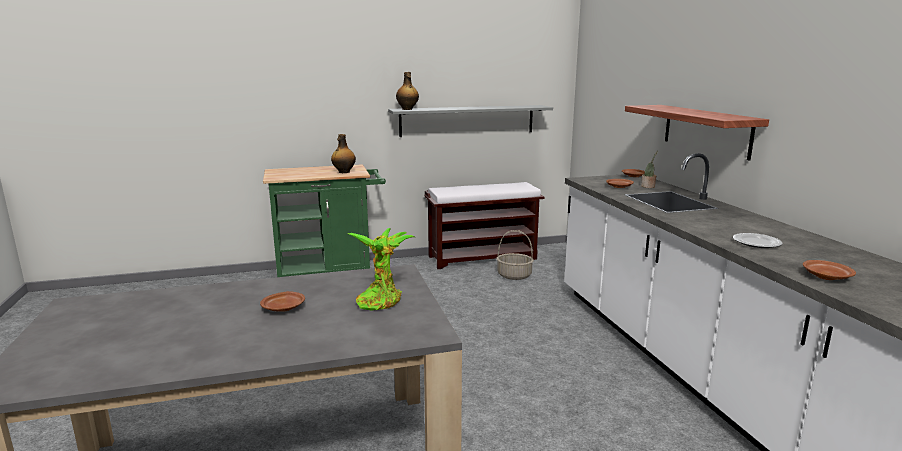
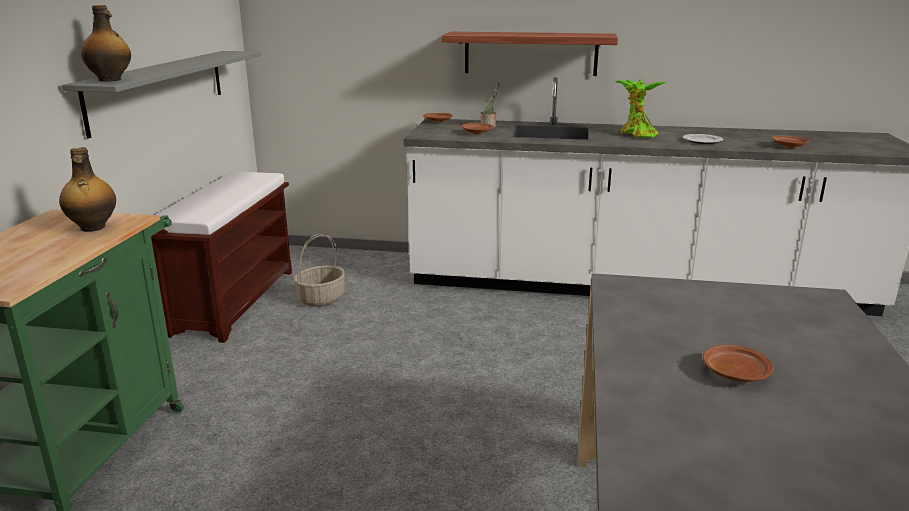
camera: 65 degrees left, 5 degrees up
(380, 300) = (720, 309): potted plant -> potted plant (636, 134)

